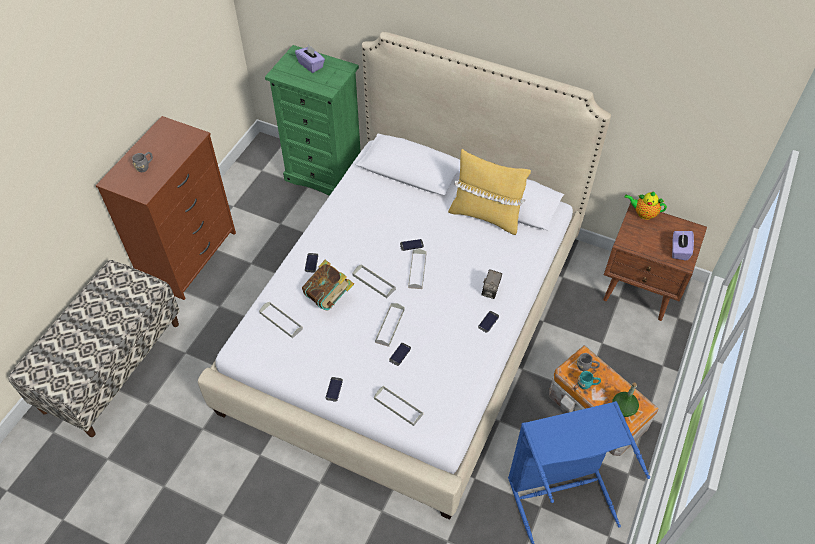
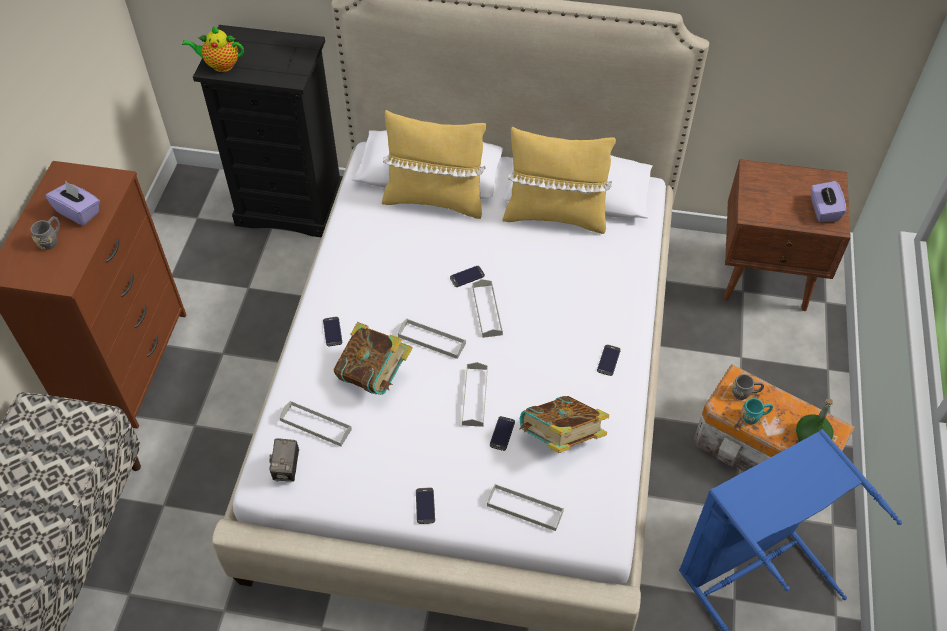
camera: 15 degrees left, 0 degrees up
(311, 65) = (256, 49): purple tissue box -> purple tissue box (79, 212)
(325, 174) = (291, 206): green dresser -> black dresser
(407, 189) = (434, 200): none -> yellow pillow
(438, 366) = (561, 438): none -> book
(490, 291) = (597, 317): camera -> camera (287, 469)
(643, 214) = (761, 171): teapot -> teapot (220, 65)

